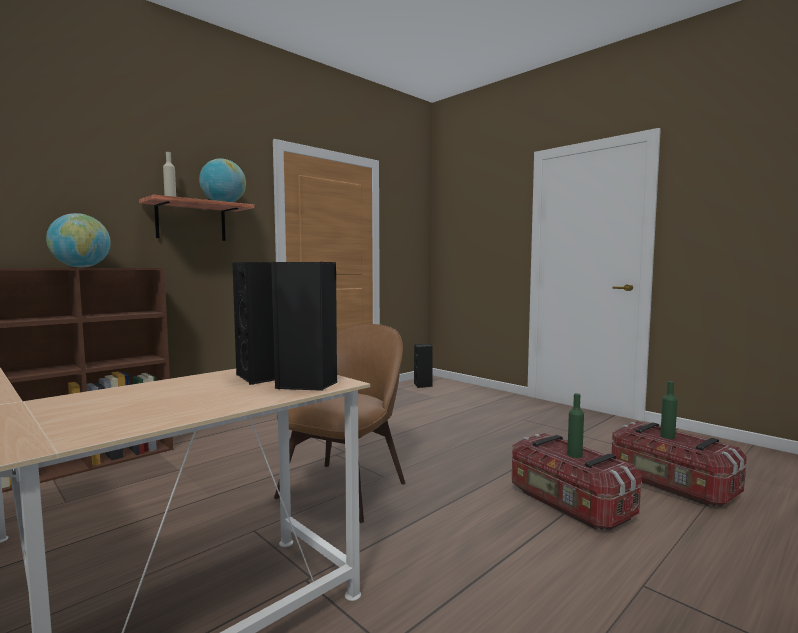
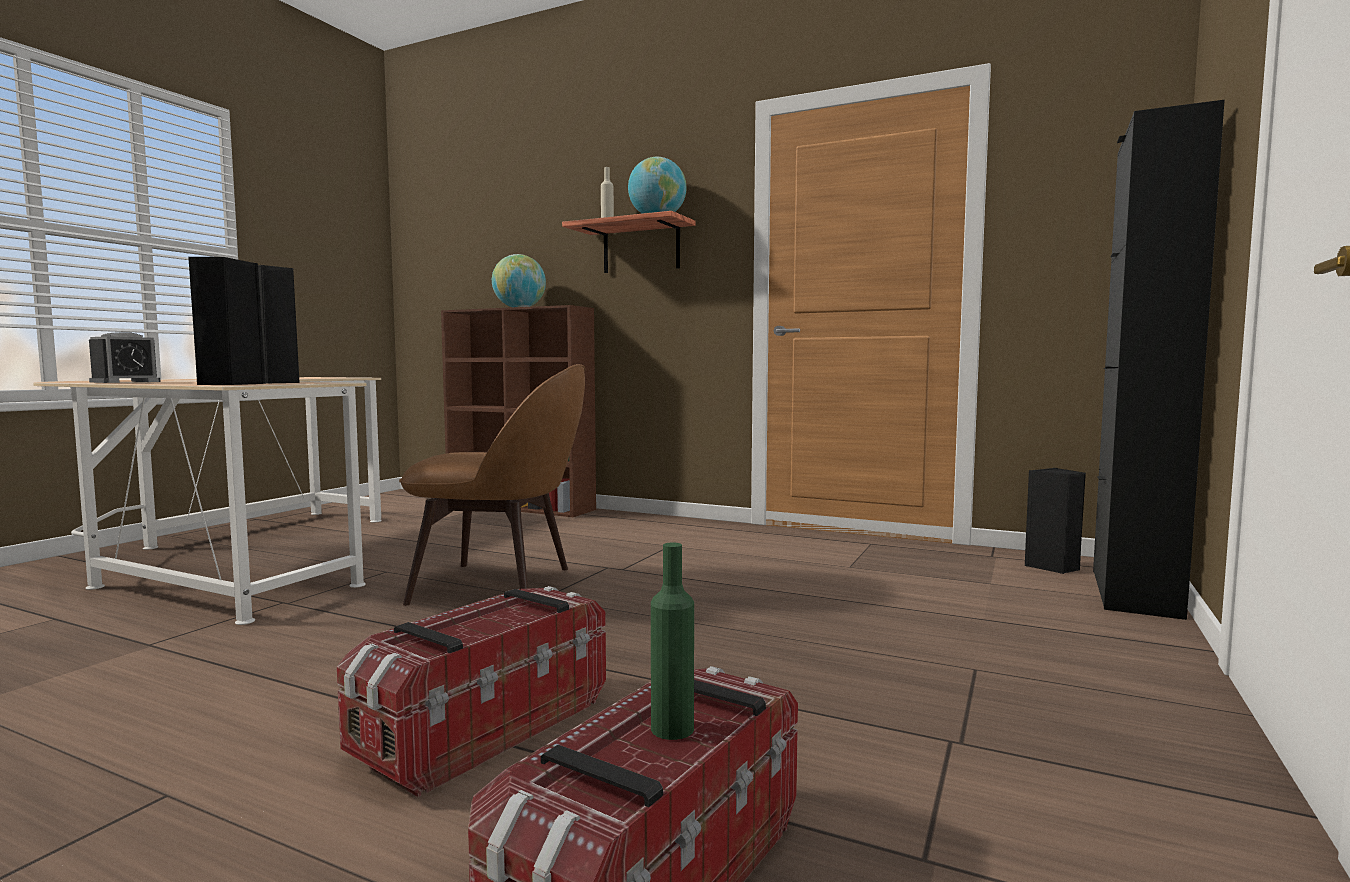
camera: 70 degrees right, 0 degrees up
(68, 428) = (125, 382): none -> alarm clock
(460, 385) = (1134, 593): none -> black cabinet
(574, 455) = (478, 626): green bottle -> none

